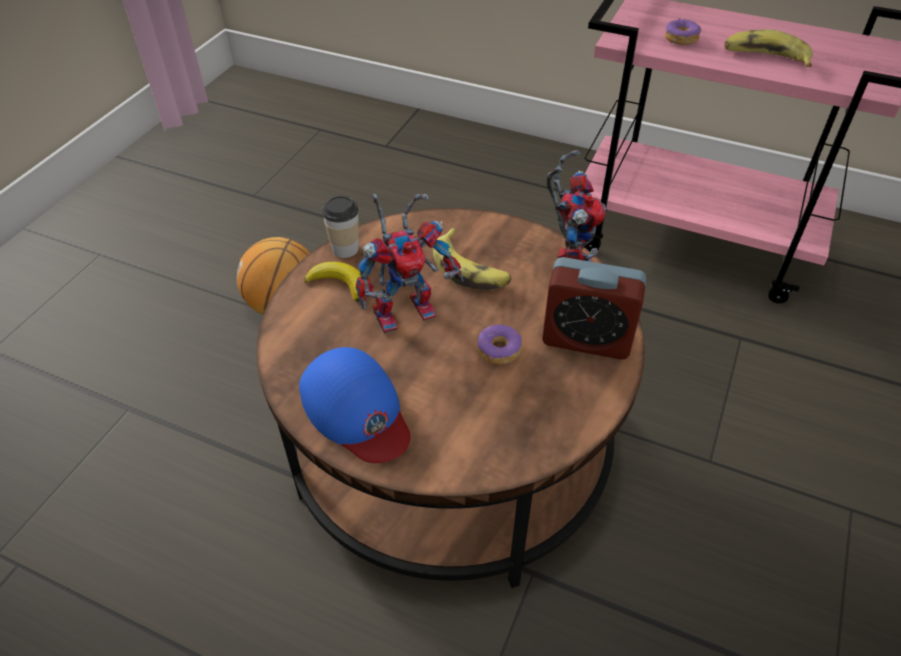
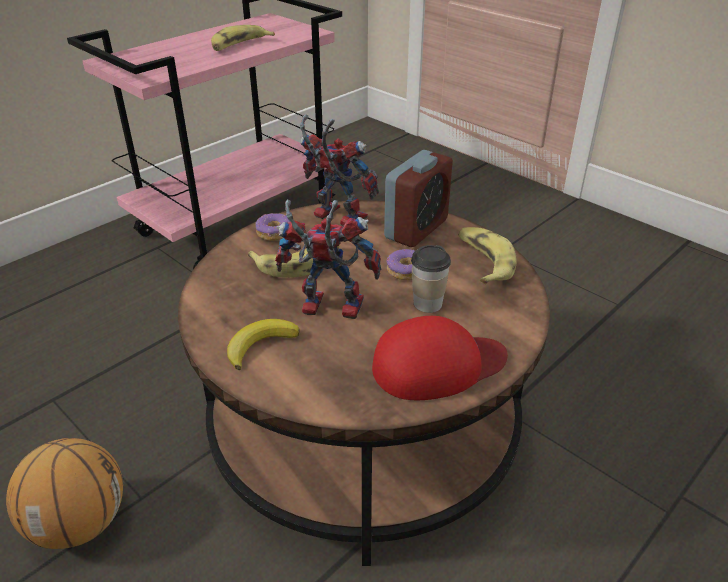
camera: 70 degrees left, 10 degrees down
(345, 249) = (208, 331): cup -> cup (427, 303)
(356, 410) = (437, 365): blue cap -> red cap
(407, 309) = (326, 308): toy robot -> toy robot turned 75 degrees counterclockwise
(554, 413) = (483, 261): none -> banana
(680, 38) = (178, 61): donut -> donut (274, 233)

